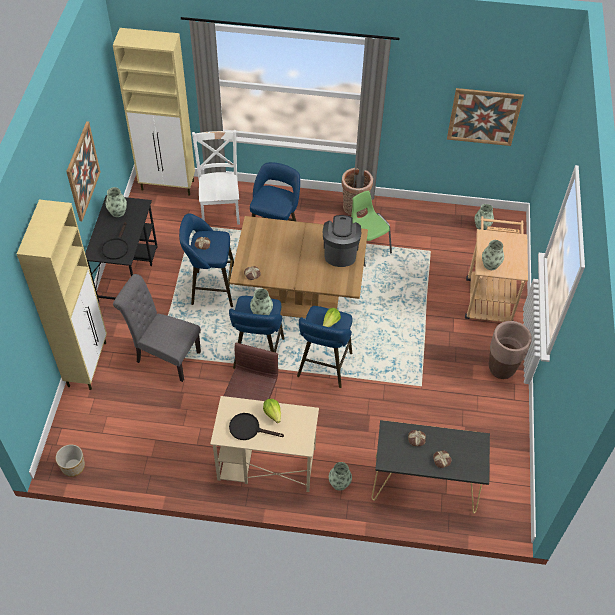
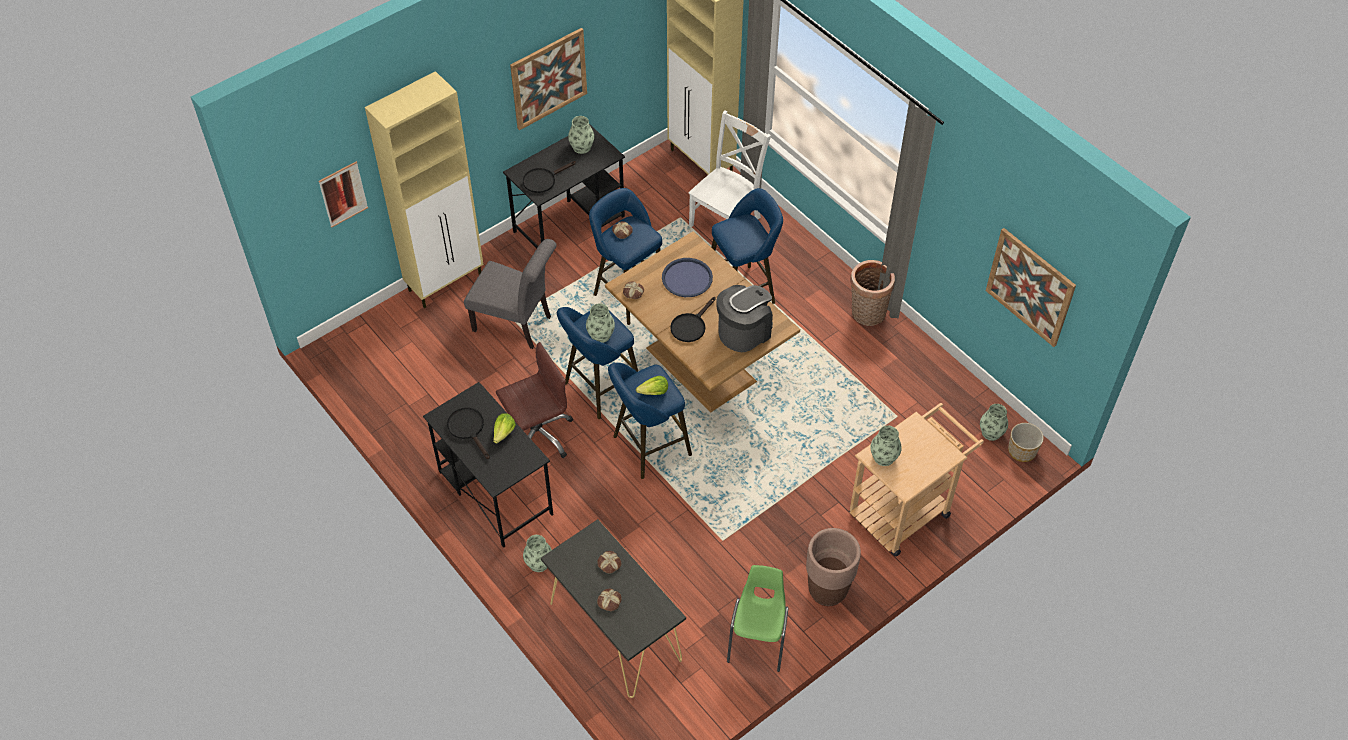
camera: 45 degrees right, 0 degrees up
(23, 335) = (343, 194): none -> picture
(73, 466) = (340, 363): planter -> planter (1022, 451)
(164, 356) = (517, 325): grey chair -> grey chair turned 135 degrees clockwise
(266, 464) = (494, 492): beige desk -> black desk
(273, 244) = (687, 278): none -> blue tray
(307, 269) = (690, 326): none -> black frying pan
(367, 247) = (832, 363): green chair -> green chair (758, 639)

